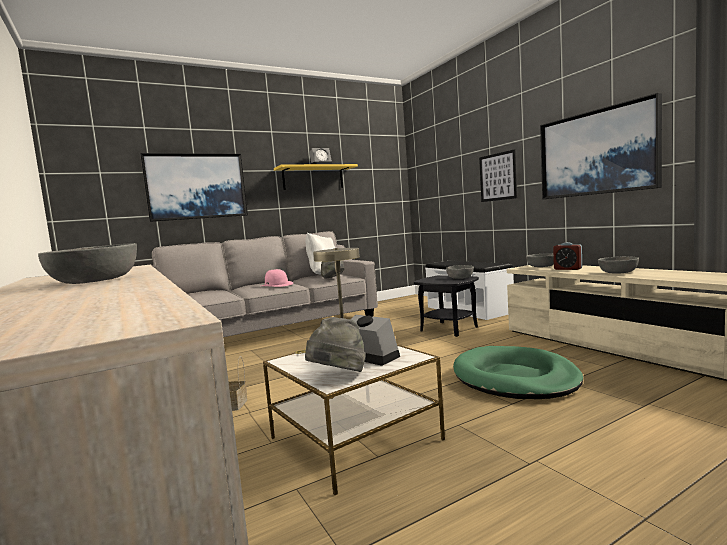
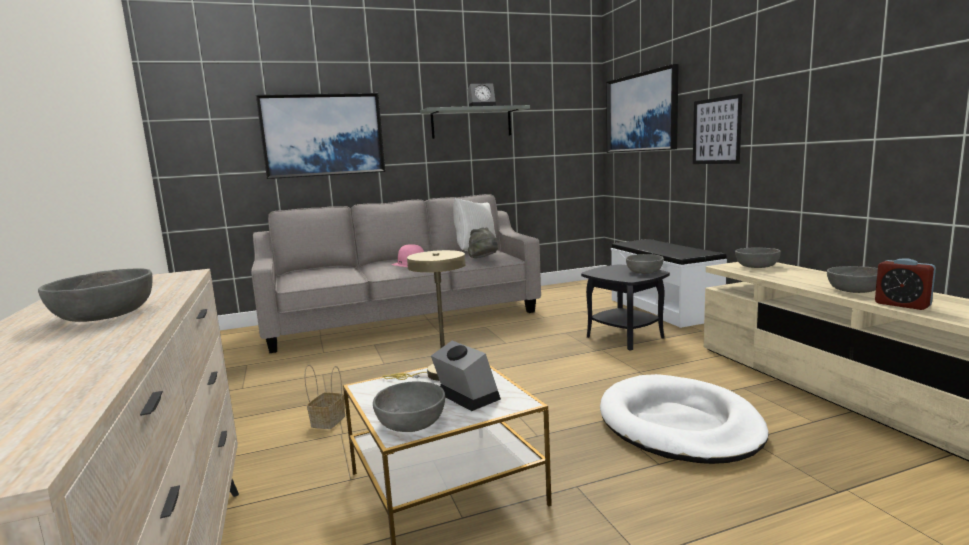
camera: 10 degrees right, 5 degrees up
(313, 178) = (471, 123): yellow shelf -> grey shelf
(337, 377) = (411, 423): grey hat -> grey bowl
(514, 378) = (679, 424): green dog bed -> white dog bed
(567, 269) = (788, 275): alarm clock -> alarm clock (902, 305)
(596, 153) = (853, 109): picture -> picture (641, 112)

